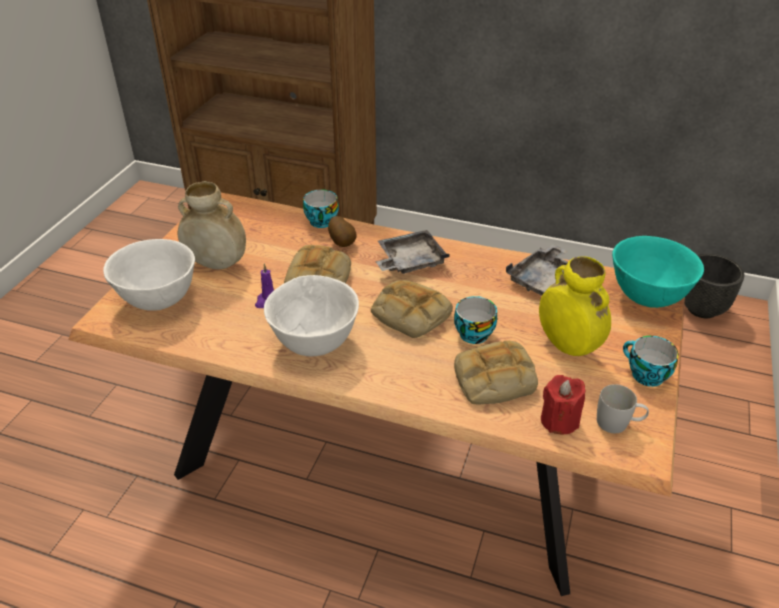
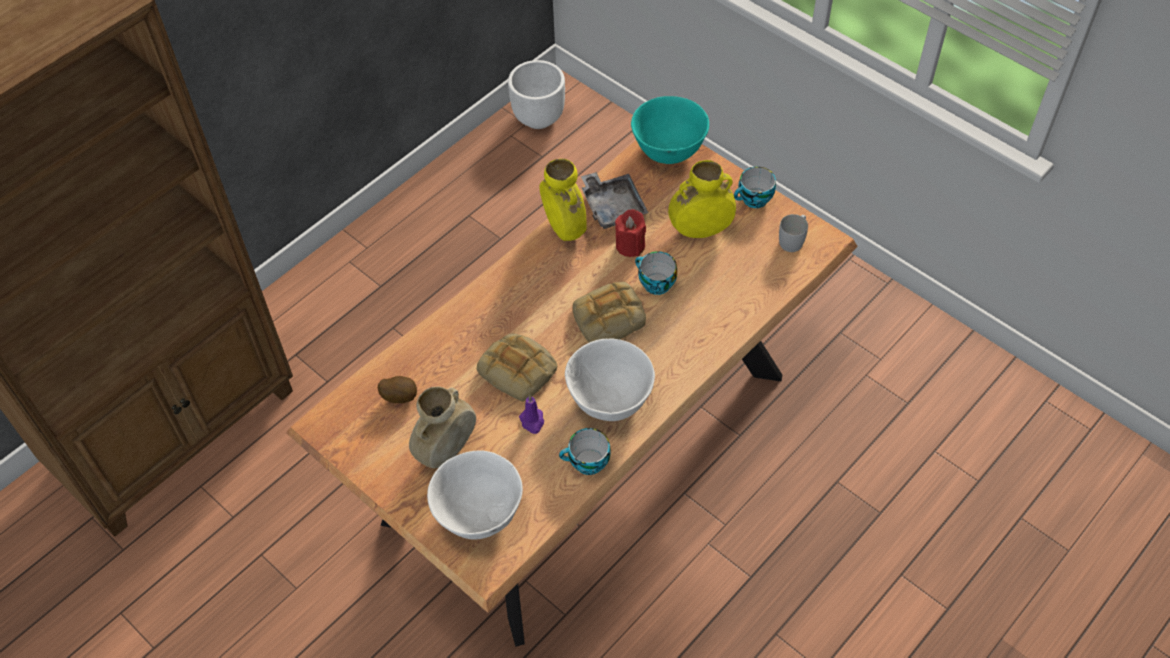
camera: 65 degrees left, 15 degrees up
(320, 221) = (419, 341): cup -> cup (587, 463)
(343, 243) = (470, 333): potato -> potato (400, 396)
(410, 261) = (532, 291): grey tray -> none
(493, 380) = (716, 293): bread -> none
(494, 260) = (565, 228): none -> yellow vase
(559, 420) = (775, 272): red candle -> red candle (630, 245)
(702, 309) = (539, 118): black planter -> white planter

